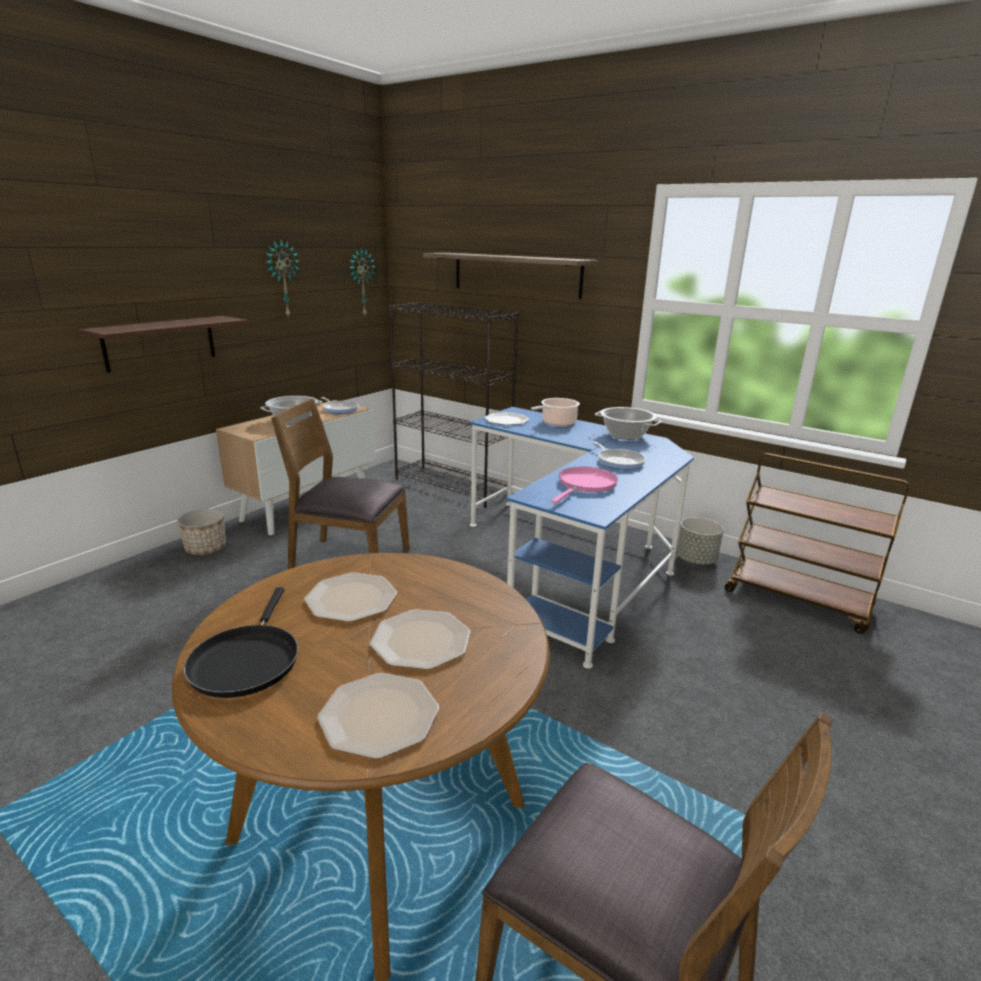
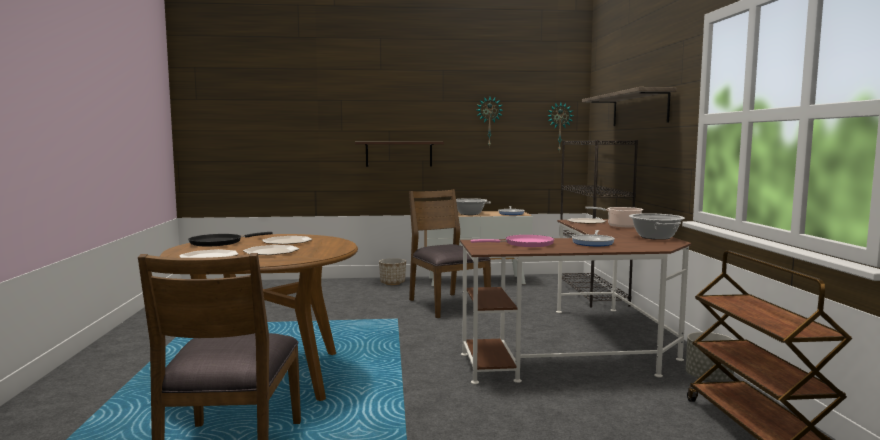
camera: 50 degrees right, 15 degrees down
(574, 564) = (585, 347): blue desk -> brown desk

